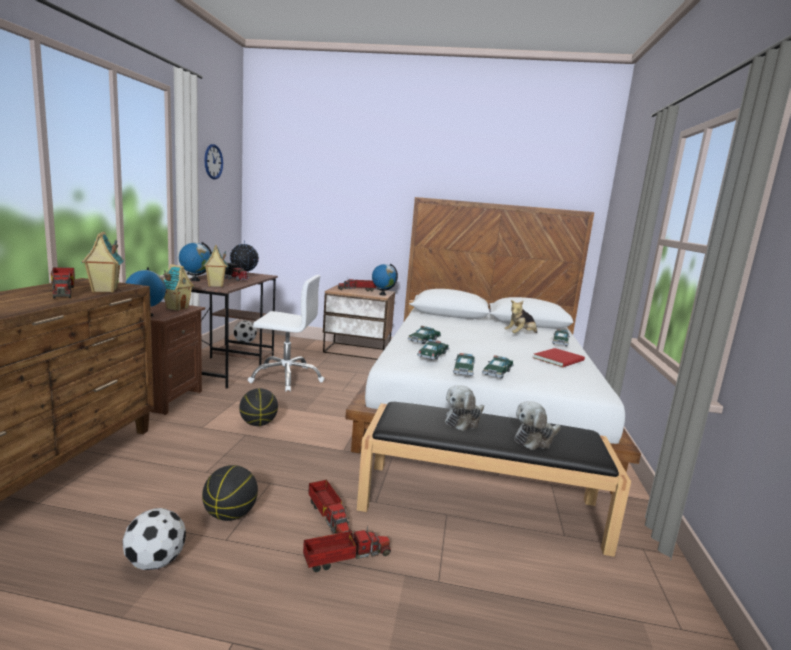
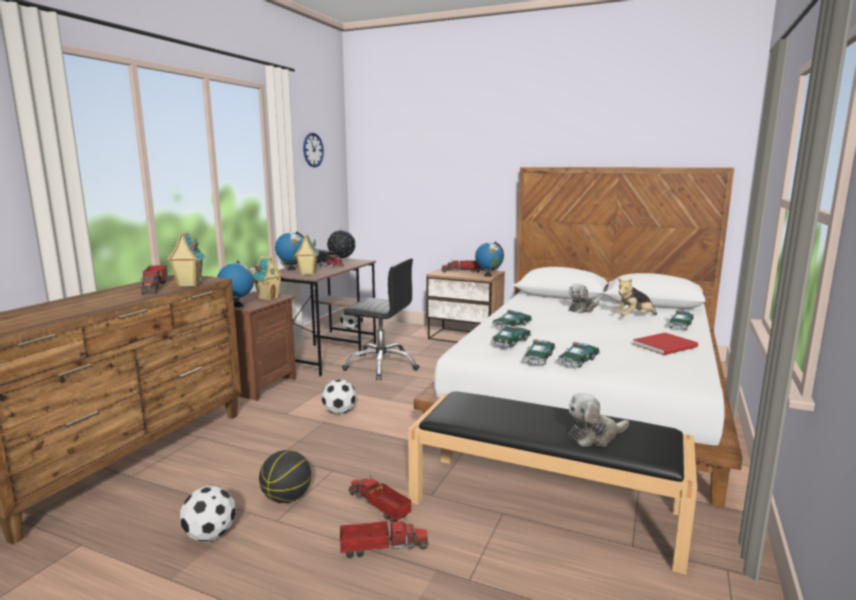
camera: 15 degrees right, 0 degrees up
(258, 424) = (340, 412): basketball -> football
(286, 378) = (381, 365): white office chair -> black office chair
(329, 517) = (379, 507): toy truck -> toy truck turned 150 degrees clockwise
(464, 421) = (521, 413): plush toy -> plush toy (582, 309)

